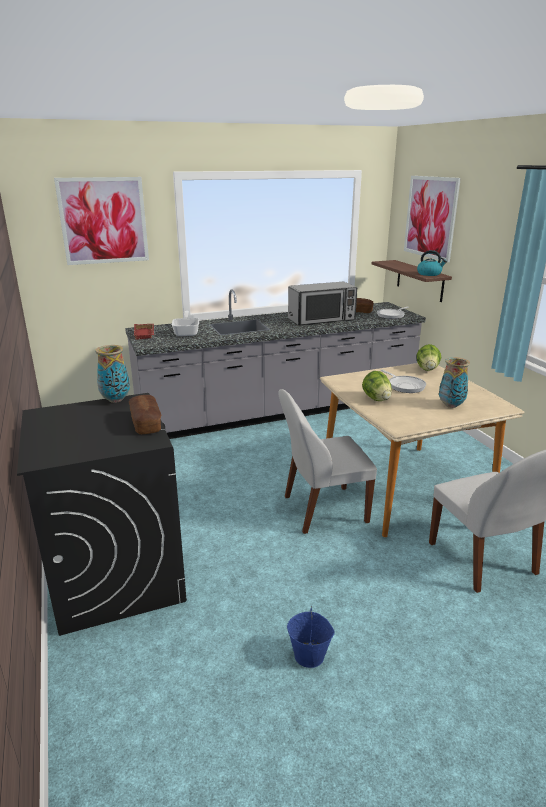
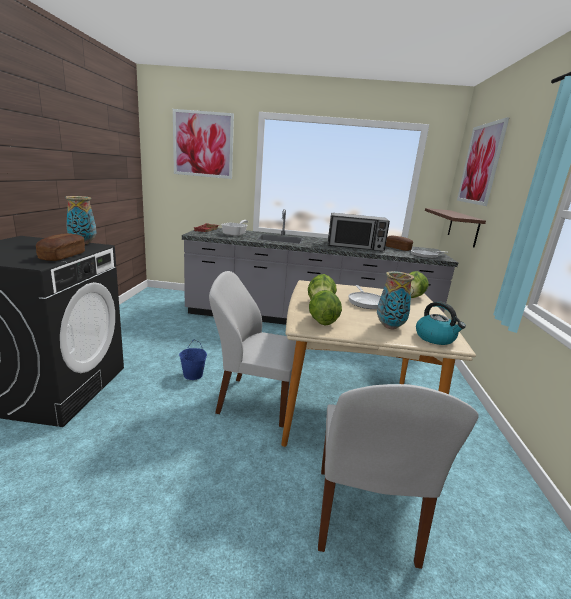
camera: 25 degrees right, 5 degrees down
(310, 655) = (82, 525): blue bucket -> blue bucket (193, 375)
(403, 417) = (322, 321): none -> lettuce
(429, 274) = (464, 217): kettle -> kettle (435, 338)

